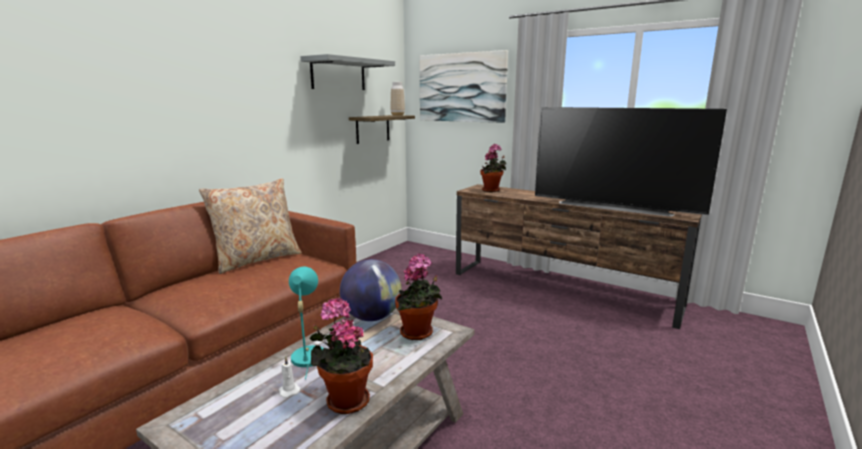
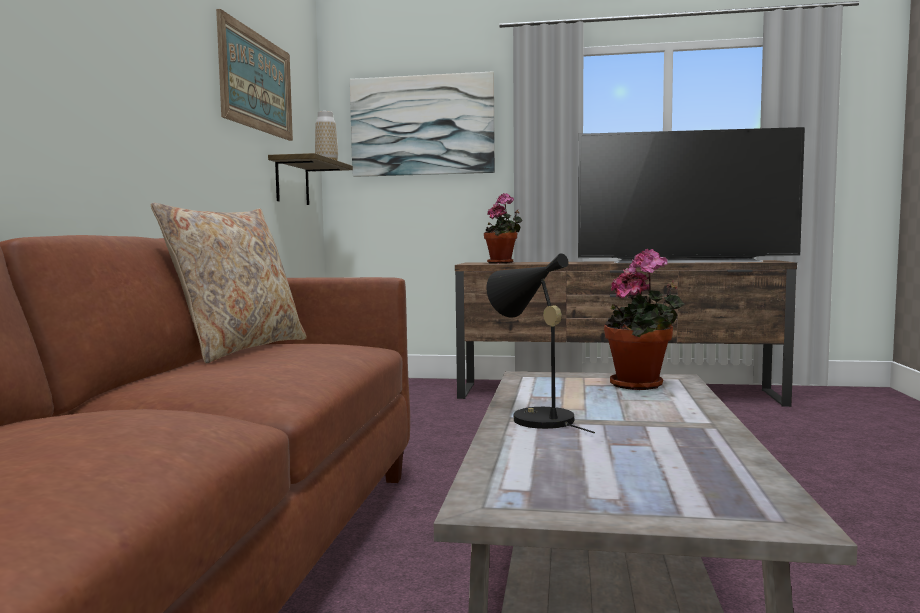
camera: 25 degrees left, 10 degrees down
(288, 391) = (594, 446): white candle -> none
(308, 354) = (535, 418): turquoise table lamp -> black table lamp
(338, 74) = (257, 82): grey shelf -> picture
(344, 400) = (694, 439): potted plant -> none
(372, 317) = (542, 383): globe -> none

